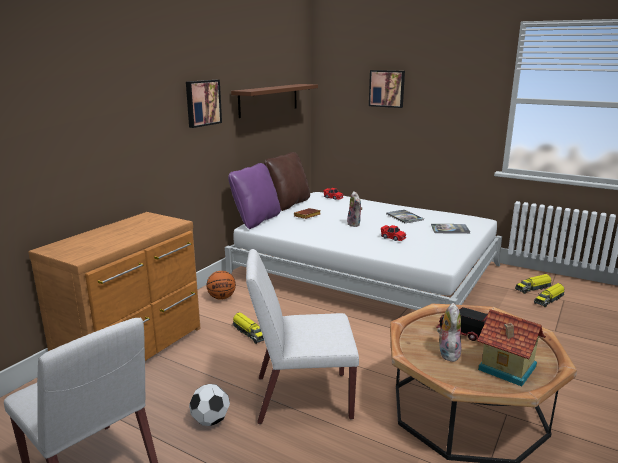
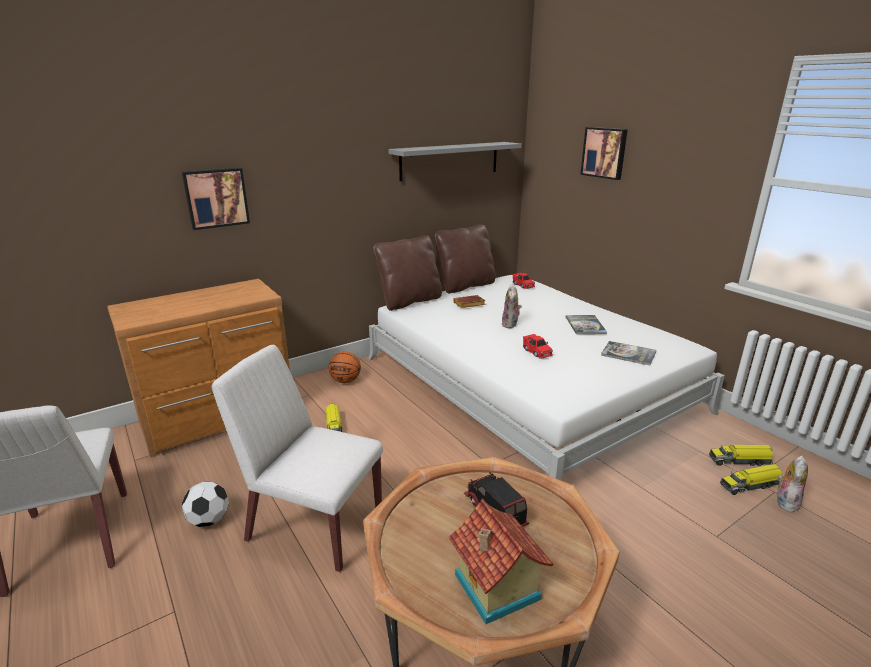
camera: 25 degrees right, 5 degrees up
(202, 103) = (343, 162): picture -> picture (216, 198)
(256, 220) = (409, 301): purple pillow -> brown pillow
(269, 100) = (450, 160): brown shelf -> grey shelf
(447, 353) = (442, 535): plush toy -> plush toy (785, 501)

